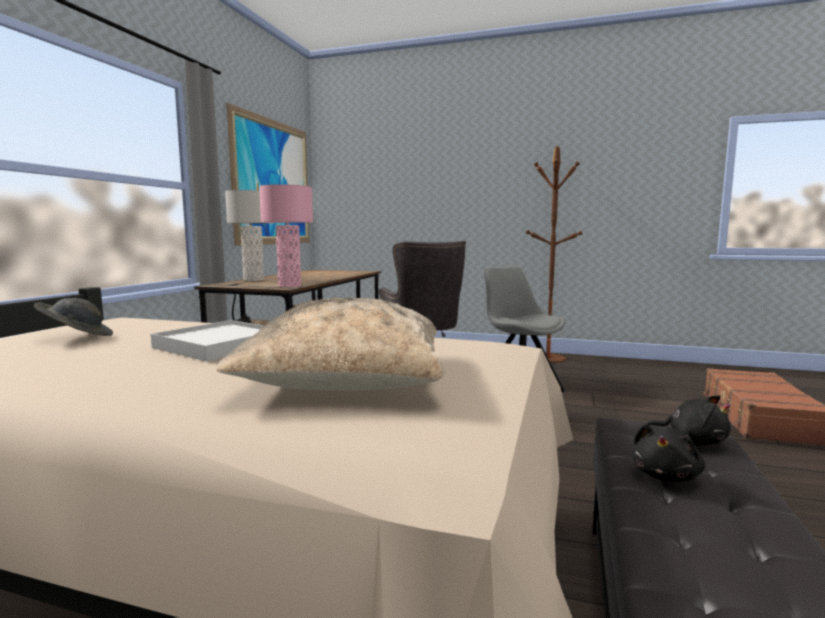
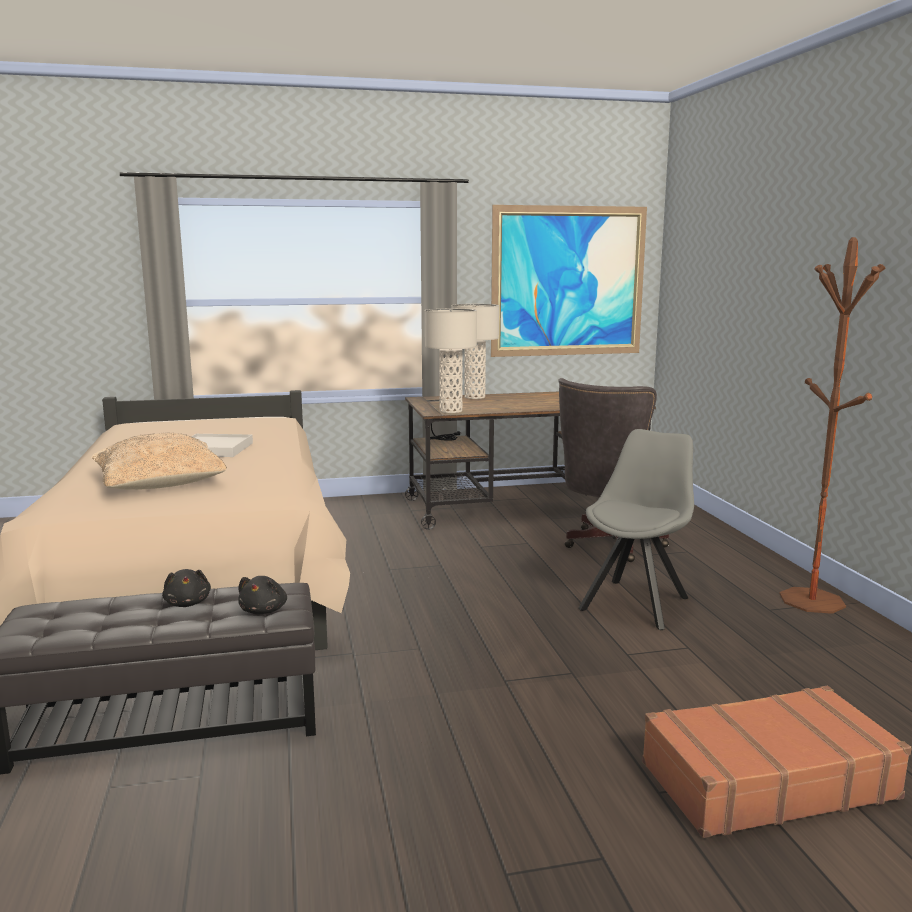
camera: 60 degrees right, 5 degrees up
(77, 337) = (212, 427): grey hat -> none
(290, 285) = (451, 411): pink table lamp -> white table lamp
(666, 475) = (188, 603): black plush toy -> black plush toy turned 120 degrees counterclockwise

